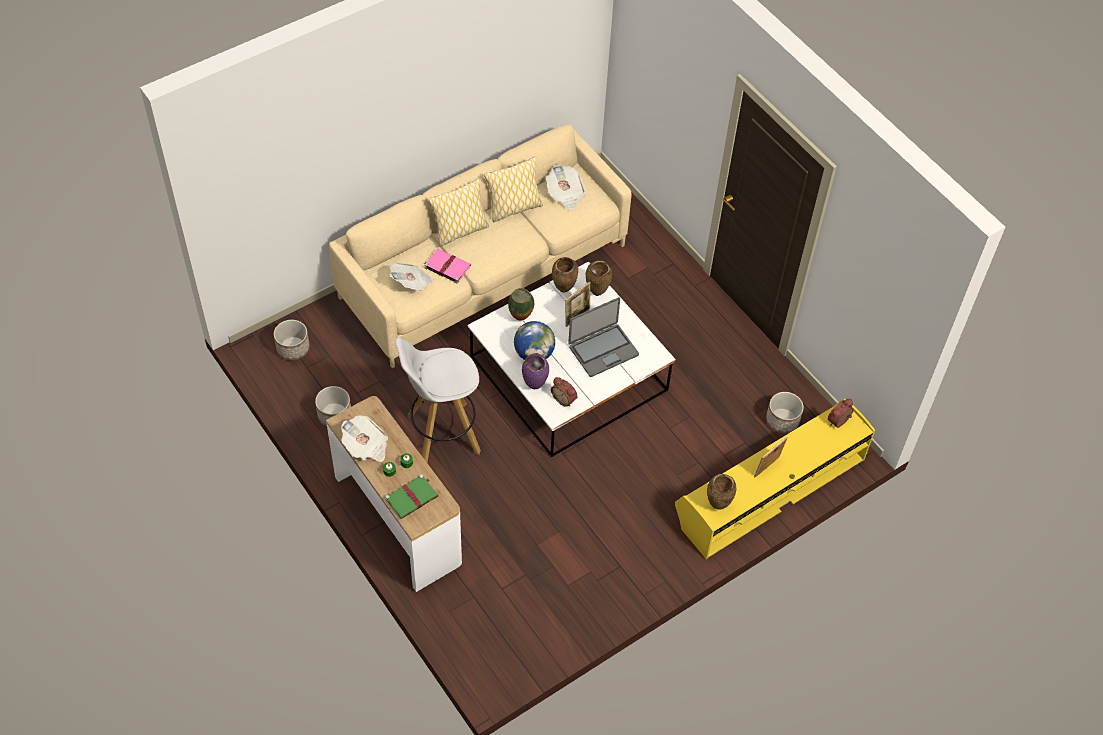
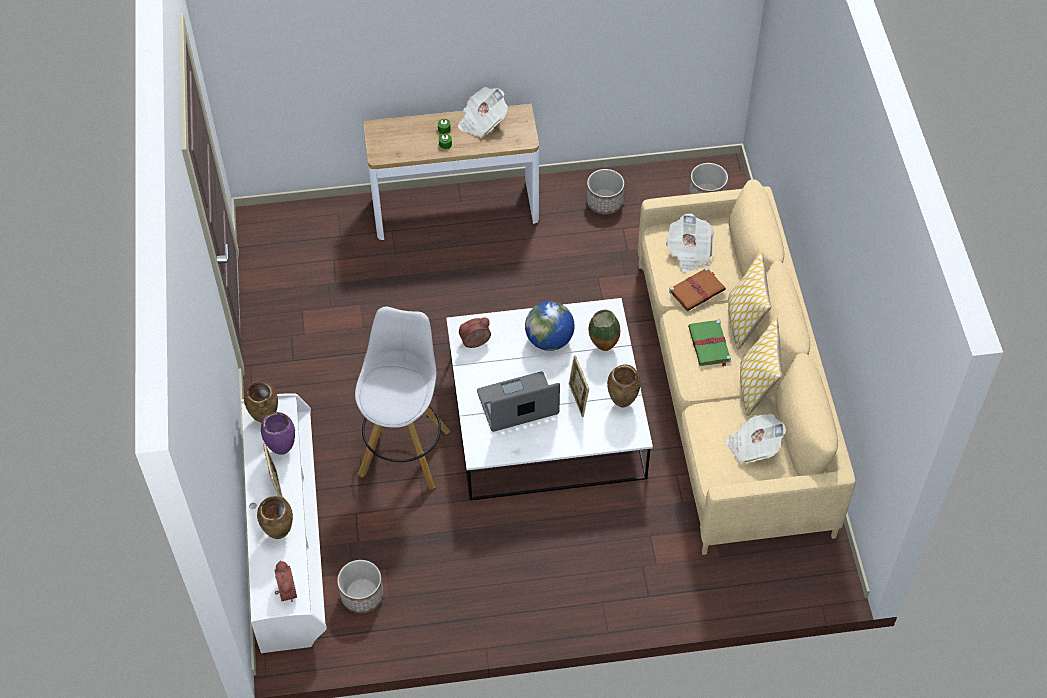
camera: 120 degrees right, 0 degrees up
(412, 497) = (405, 135): green book -> green book (709, 345)
(442, 434) = (532, 277): white stool -> white stool (405, 451)
(446, 266) = (697, 290): pink book -> brown book
(535, 386) = (506, 324): purple vase -> purple vase (282, 451)
(597, 292) = (601, 434): brown vase -> brown vase (280, 535)
(603, 350) = (518, 404): laptop -> laptop turned 75 degrees clockwise
(769, 489) = (288, 535): yellow tv stand -> white tv stand

